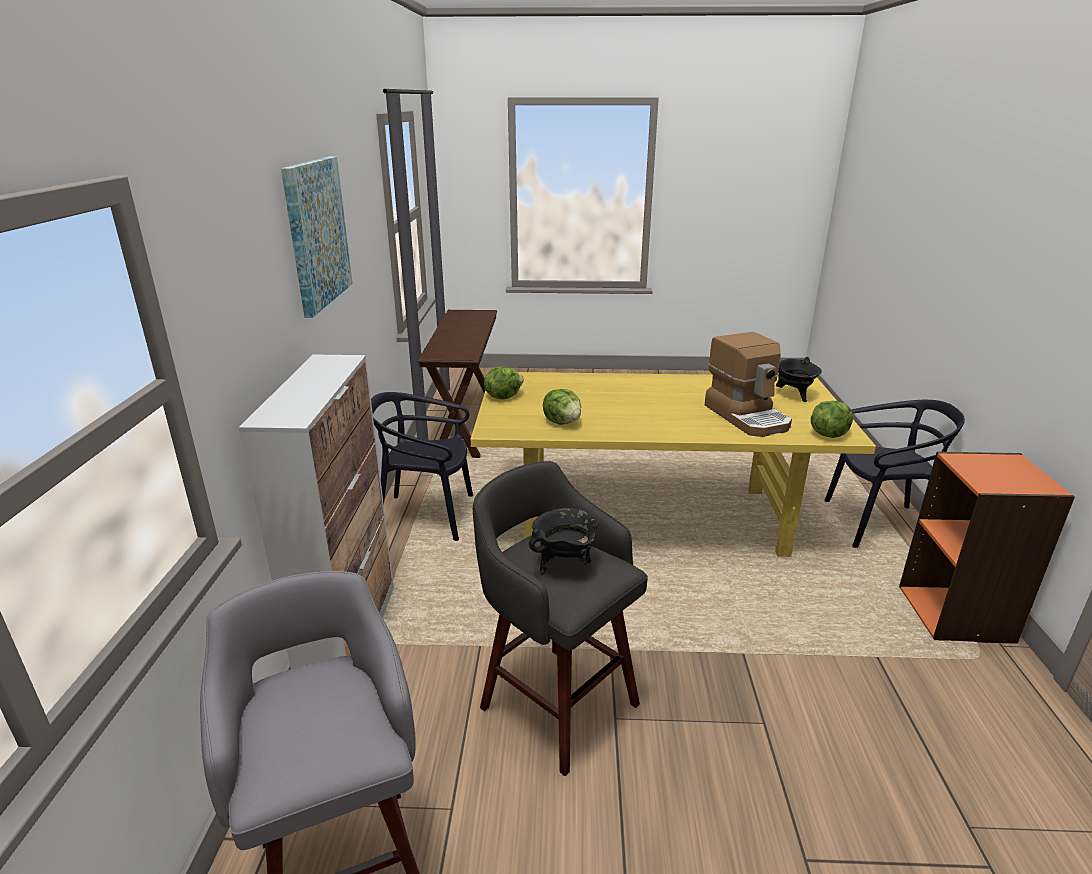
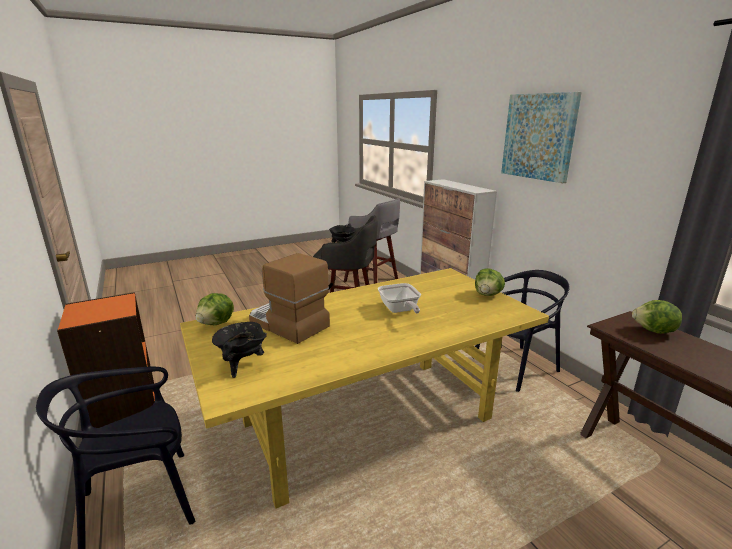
camera: 150 degrees right, 5 degrees down
(563, 422) = (417, 287): lettuce -> lettuce (654, 331)
(619, 403) = (399, 310): none -> frying pan

